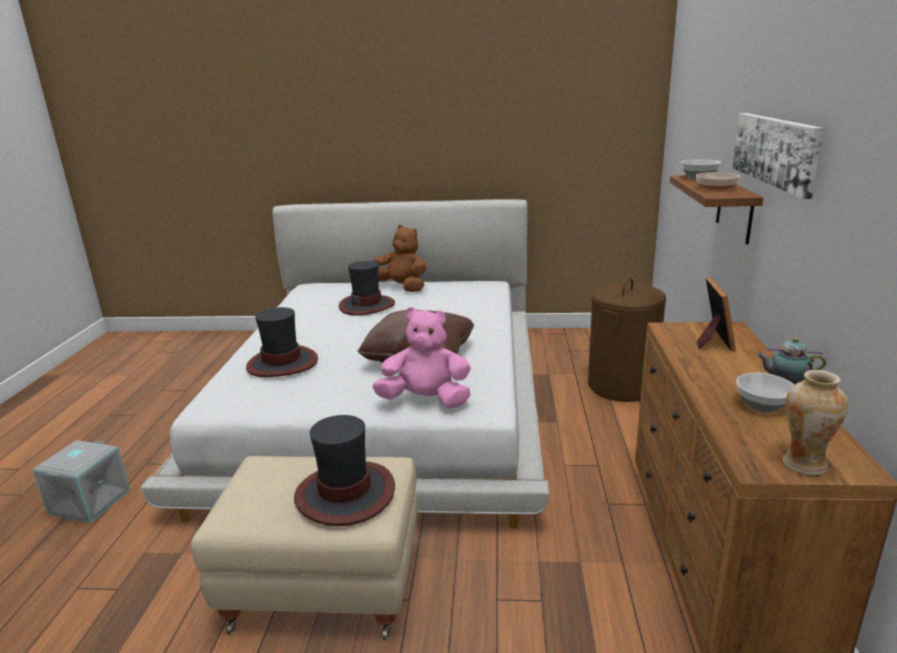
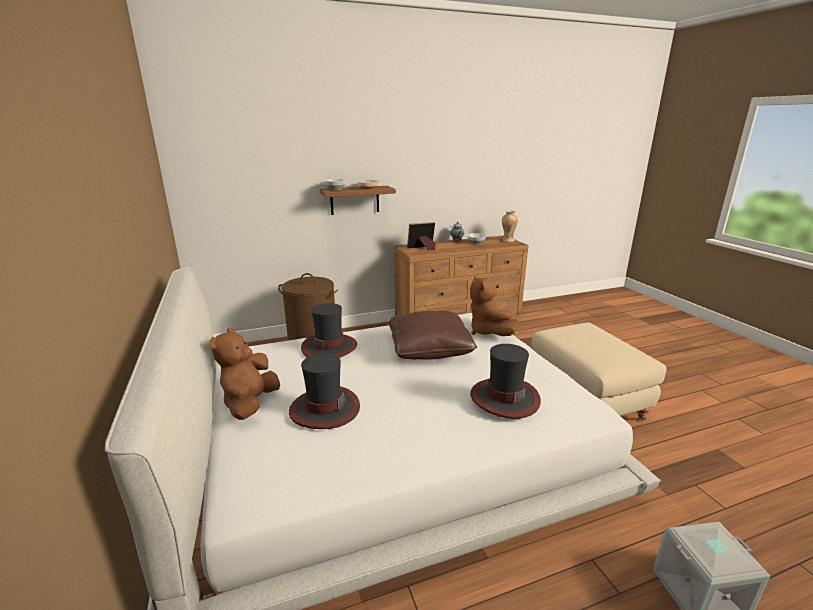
camera: 115 degrees left, 0 degrees up
(345, 494) = (585, 333): hat -> hat (329, 347)
(426, 400) = (488, 331): pink plush toy -> brown plush toy
(776, 151) = (392, 162): picture -> none

